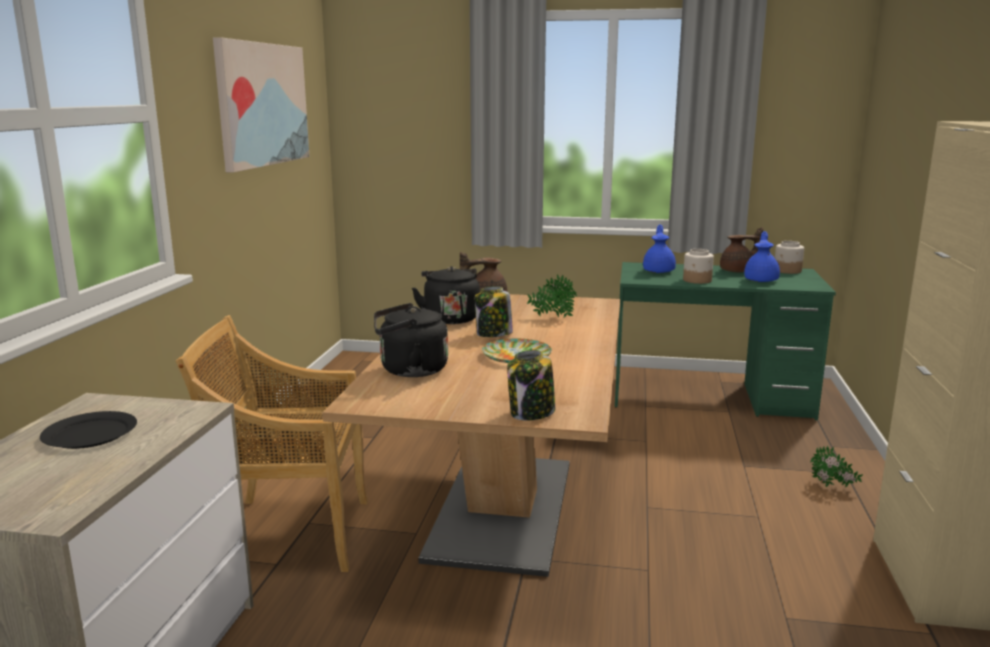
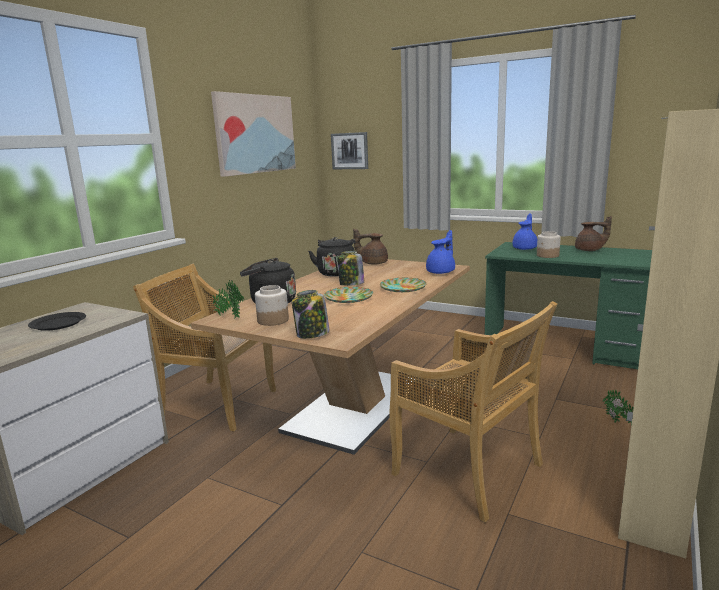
camera: 20 degrees right, 0 degrees up
(382, 131) = (350, 151): none -> picture
(552, 317) = (404, 275): potted plant -> potted plant (230, 317)
(573, 336) = (402, 288): none -> plate
(707, 573) = (469, 471): none -> beige chair
(761, 280) = (602, 257): blue teapot -> blue teapot (441, 272)
(787, 271) = (633, 251): jar -> jar (272, 320)

